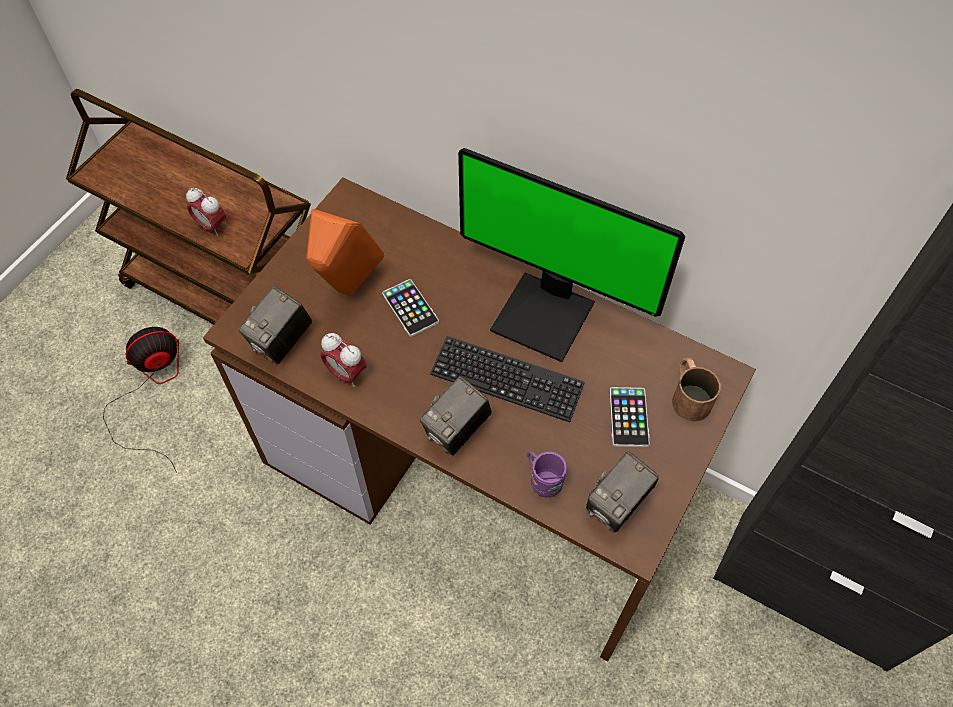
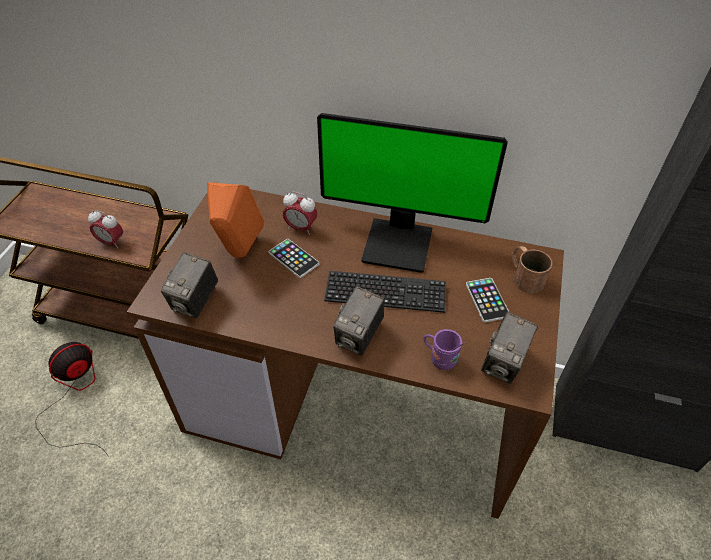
camera: 15 degrees left, 10 degrees down
(346, 373) = (256, 314): alarm clock -> alarm clock (301, 228)

